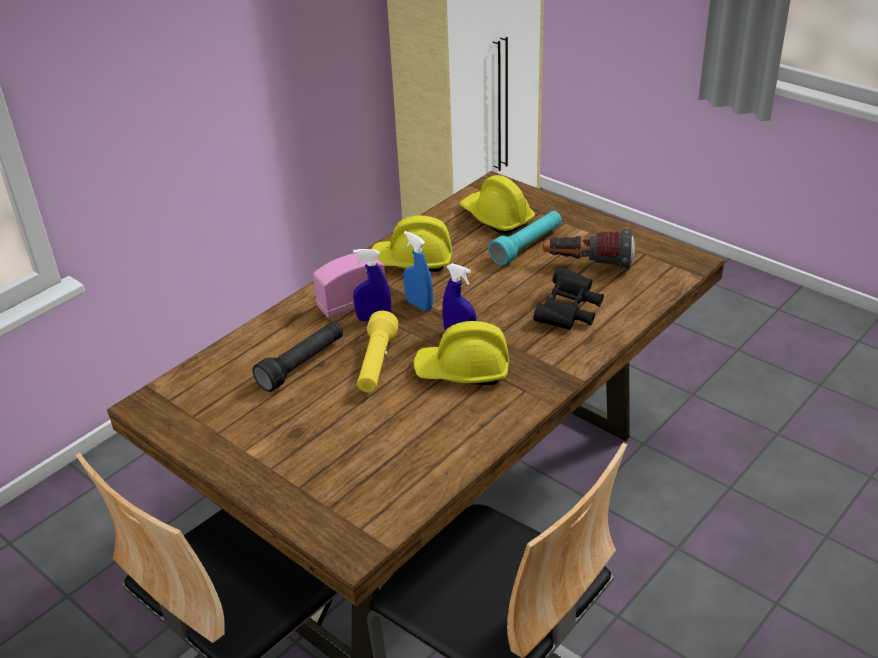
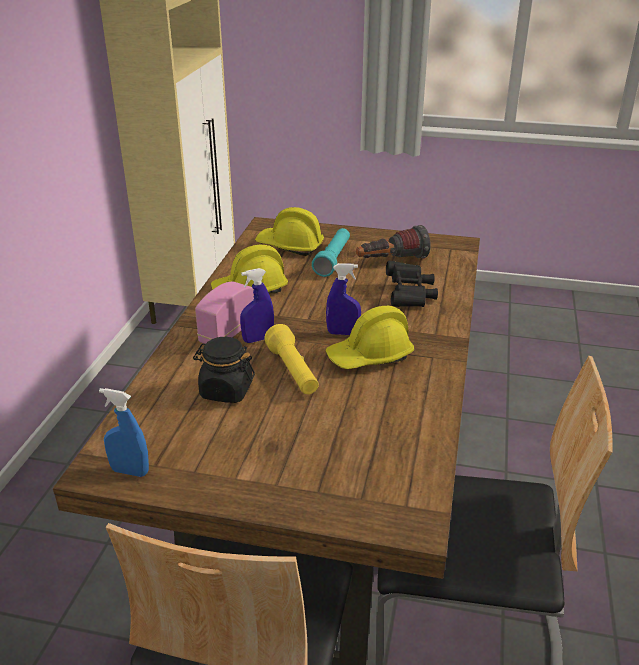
camera: 30 degrees left, 5 degrees down
(302, 365) = (226, 390): black flashlight -> black jar
(419, 305) = (287, 319): blue spray bottle -> blue spray bottle (130, 471)

